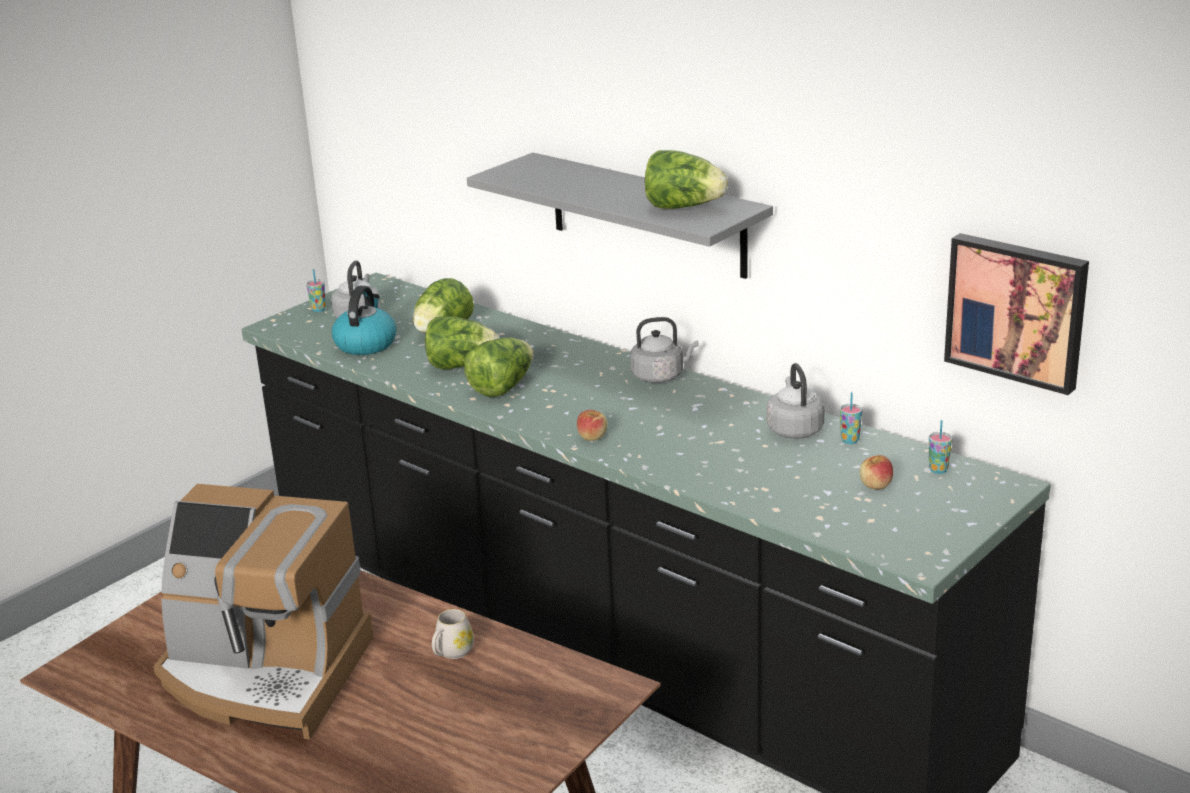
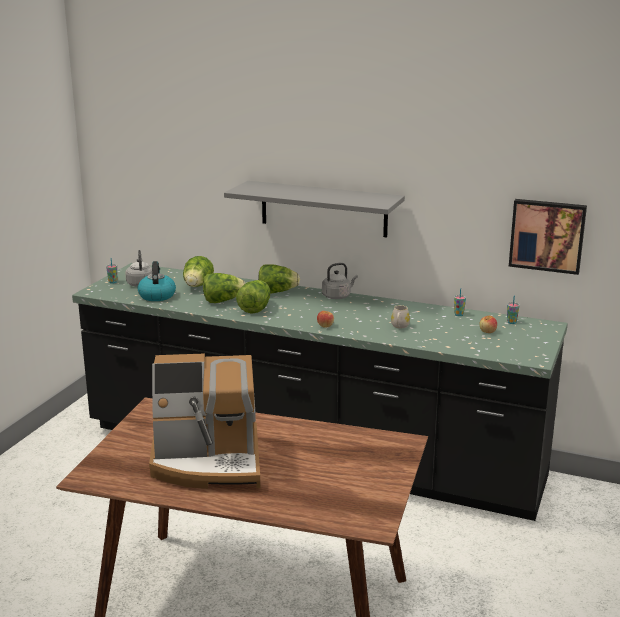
camera: 20 degrees left, 5 degrees down
(451, 653) = (307, 438): white mug -> white mug (399, 326)
(683, 207) = (360, 198): lettuce -> lettuce (277, 292)
(794, 429) = (427, 312): grey kettle -> none

